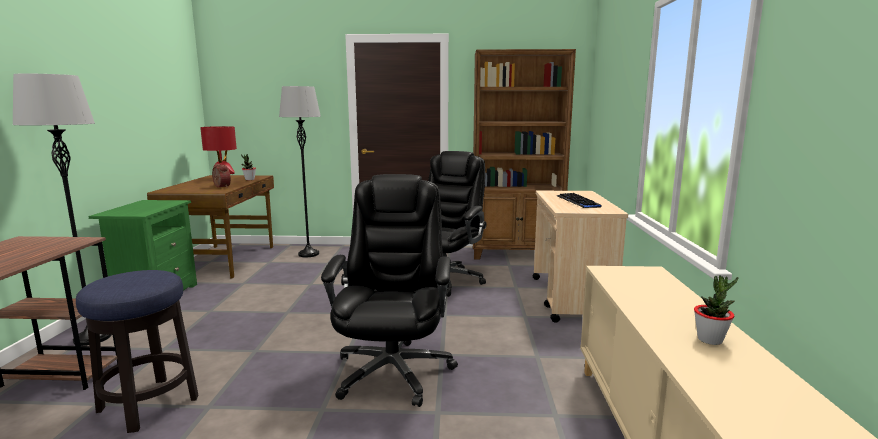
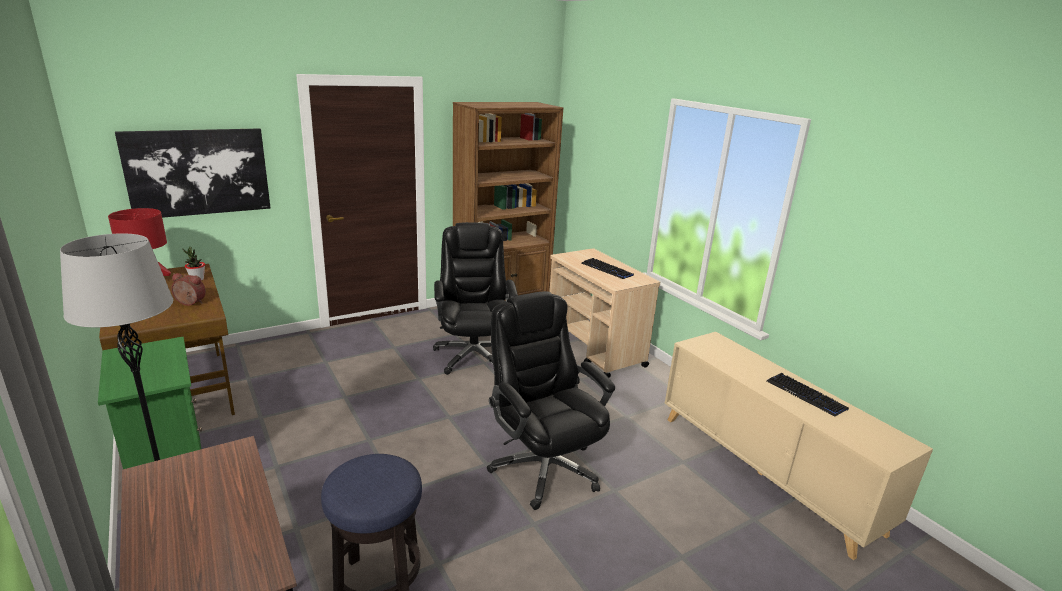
camera: 35 degrees left, 10 degrees up
(274, 107) = (198, 172): none -> picture
(308, 254) = (283, 354): grey floor lamp -> none
(710, 340) = (806, 395): potted plant -> keyboard

